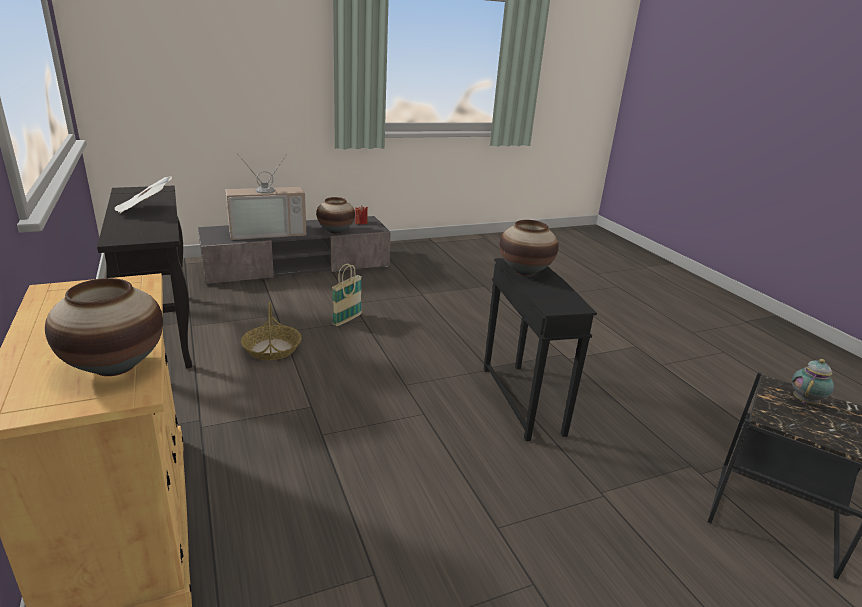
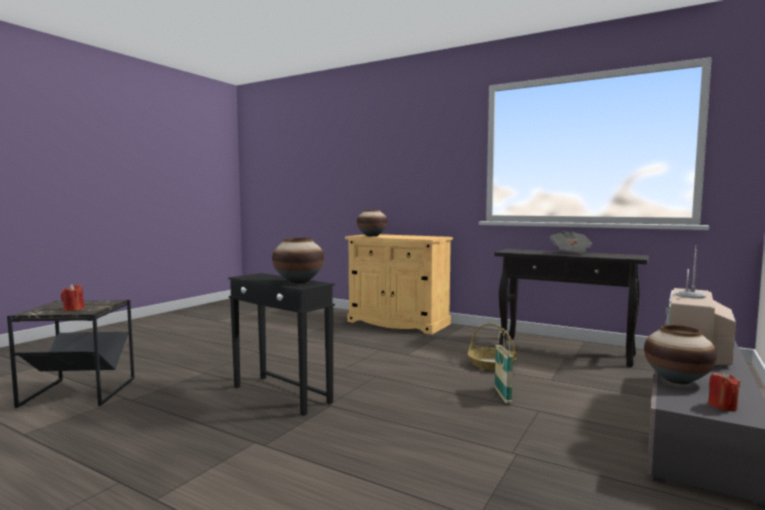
camera: 145 degrees right, 20 degrees down
(805, 401) = (73, 309): teapot -> red candle

